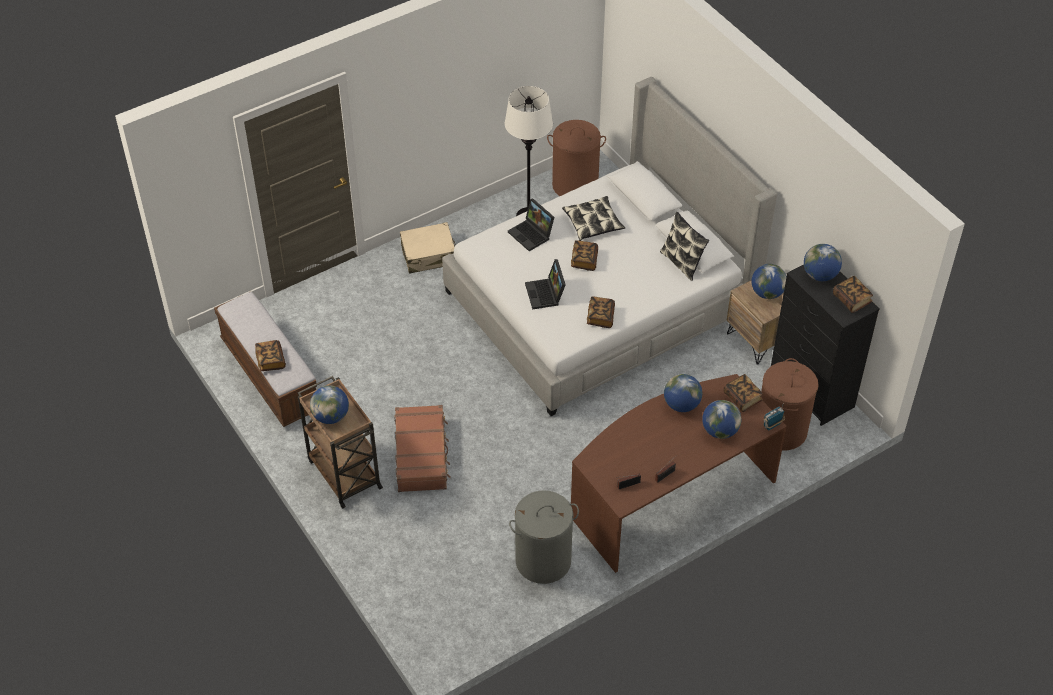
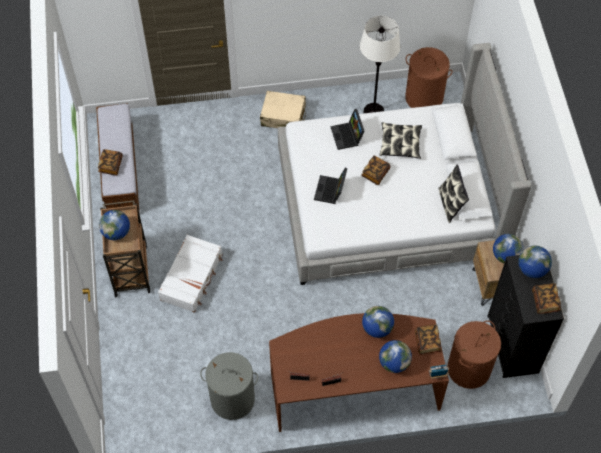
camera: 25 degrees right, 10 degrees up
(422, 455) = (192, 277): brown suitcase -> white suitcase
(600, 317) = (361, 227): book -> none

